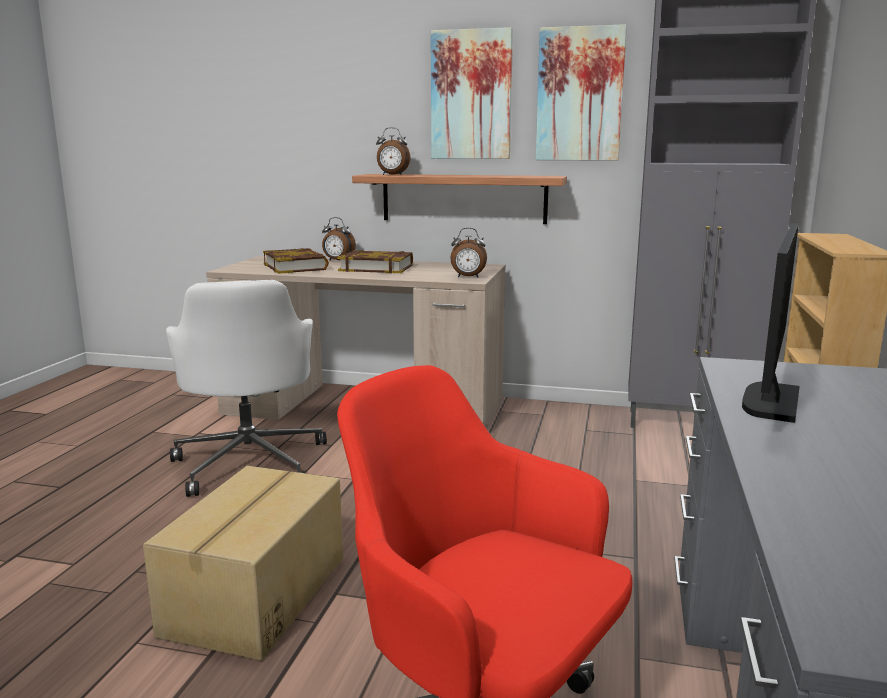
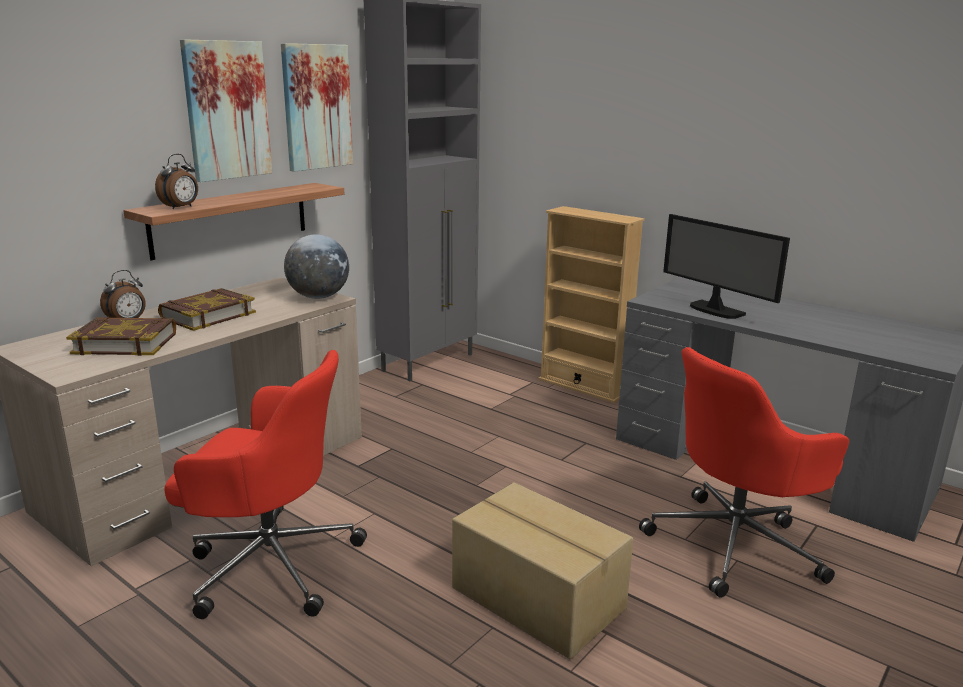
camera: 65 degrees left, 5 degrees up
(250, 462) = (270, 563): white office chair -> red office chair
(468, 277) = (318, 297): alarm clock -> globe

